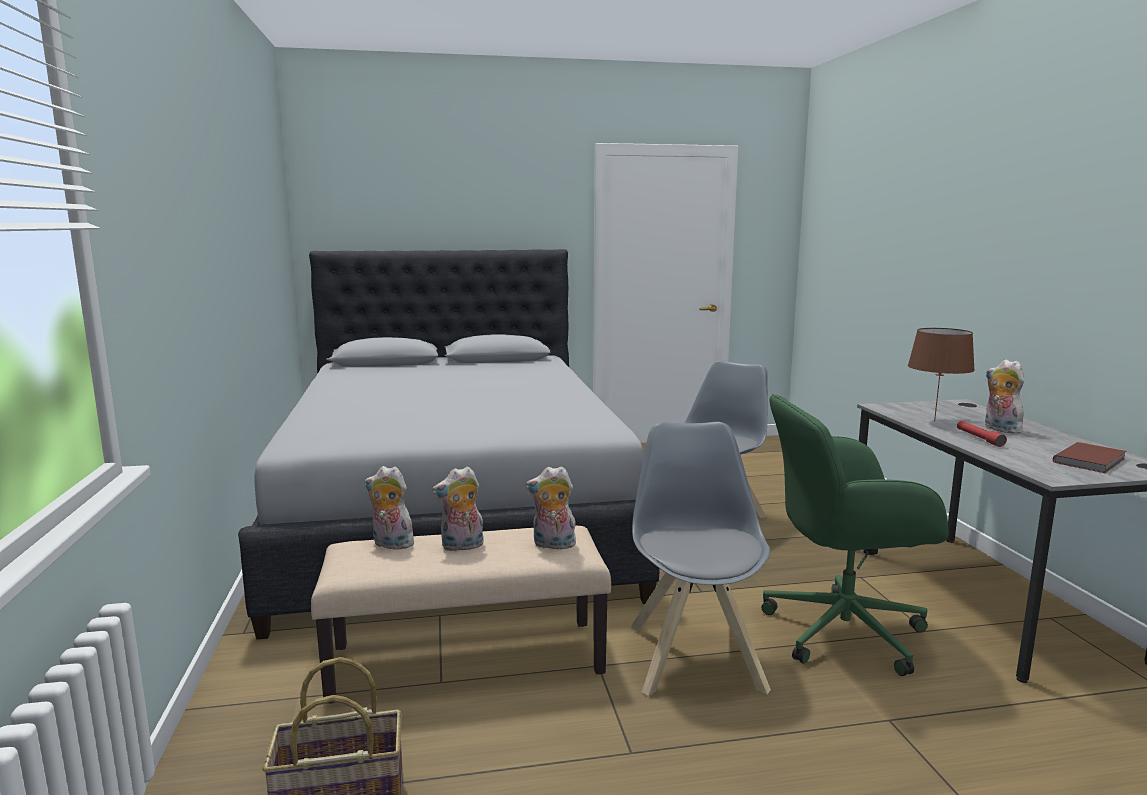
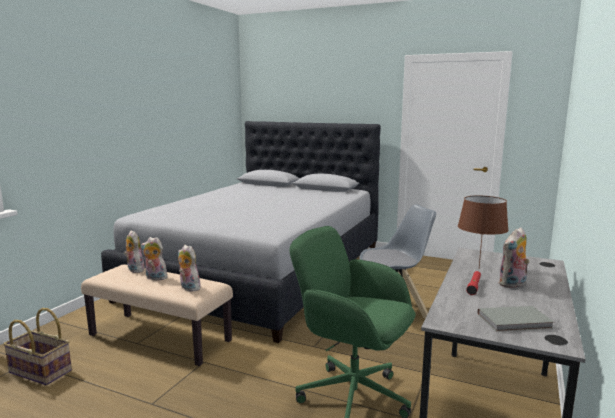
camera: 35 degrees right, 0 degrees up
(694, 654) = (253, 375): grey chair -> none
(999, 429) = (513, 284): plush toy -> plush toy turned 135 degrees counterclockwise
(1091, 460) = (515, 321): brown book -> grey book

